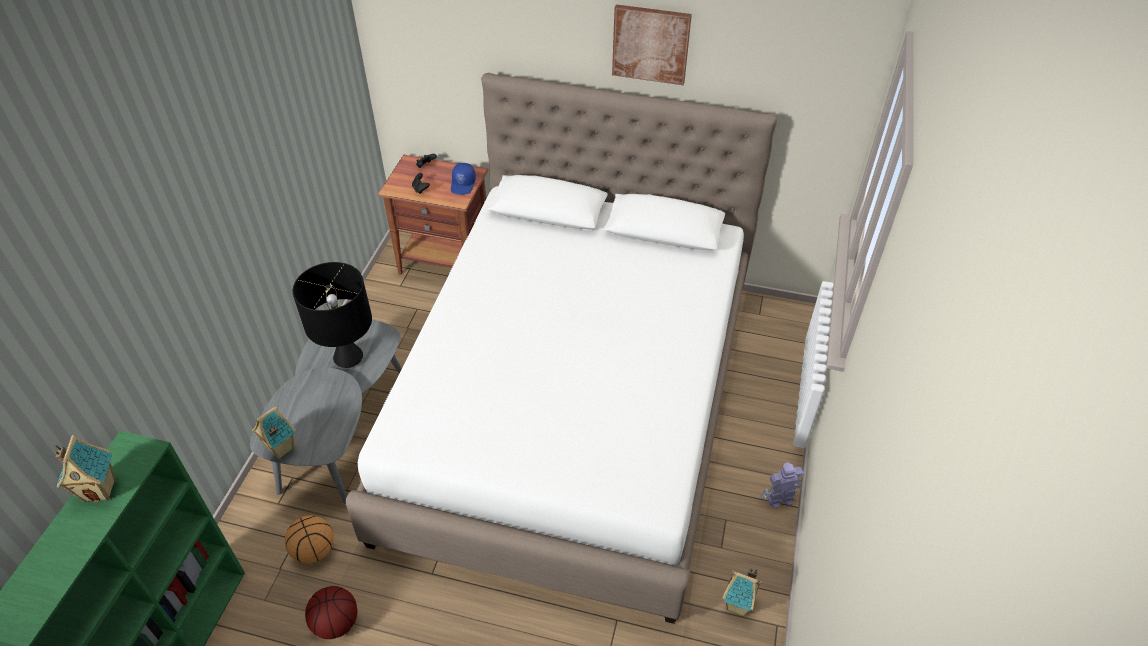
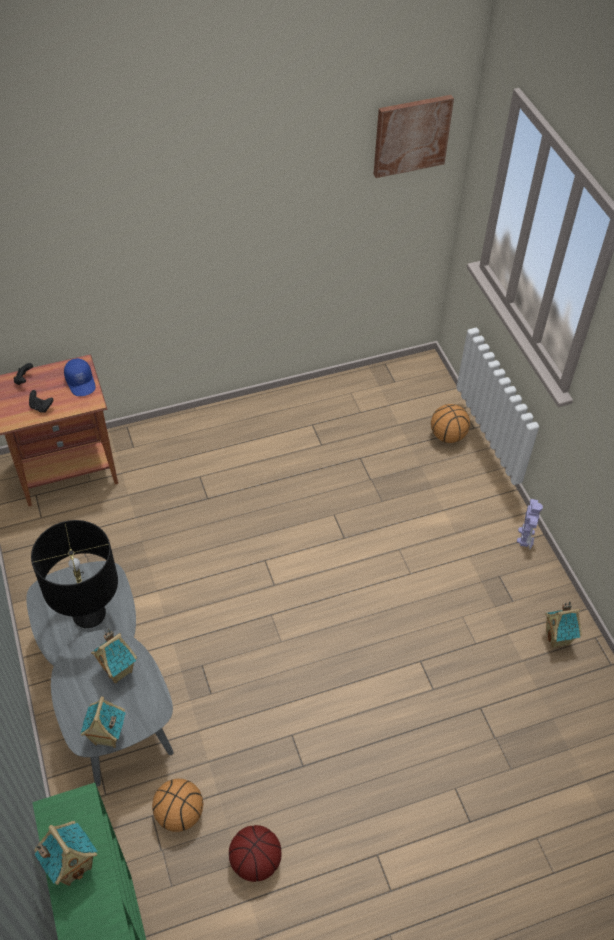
camera: 35 degrees left, 5 degrees up
(330, 406) = (119, 670): none -> toy house
(574, 405) = (304, 547): white bed -> none
(651, 44) = (251, 169): picture -> picture (411, 135)
(773, 379) = (448, 435): none -> basketball
(779, 499) = (525, 536): toy robot -> toy robot turned 150 degrees clockwise

